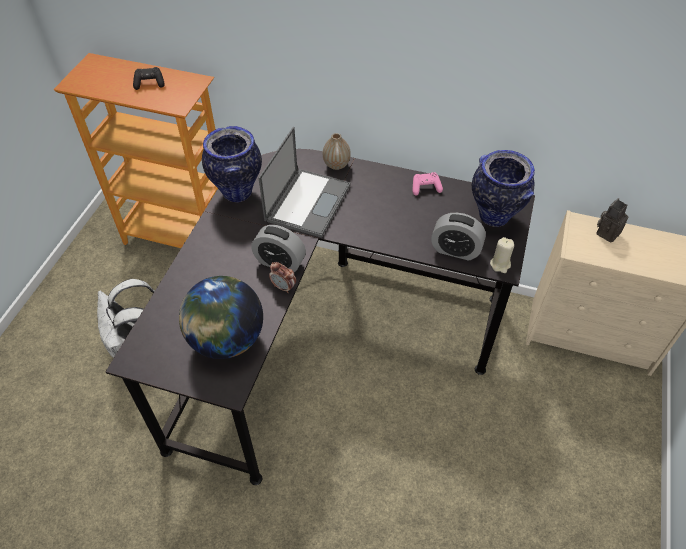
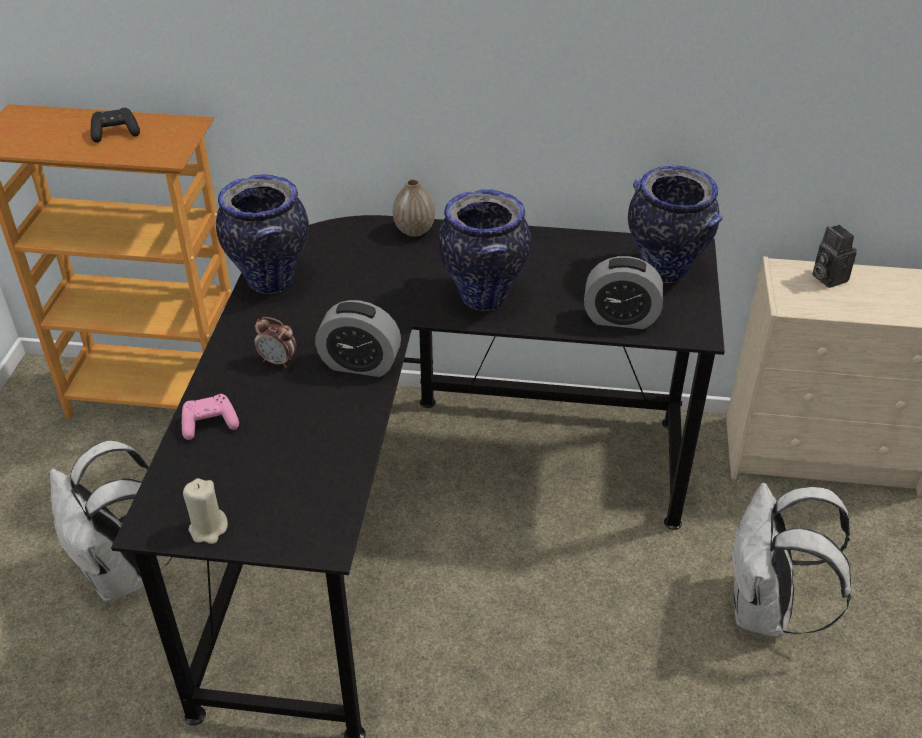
camera: 10 degrees left, 10 degrees down
(226, 340) = (301, 477): globe -> none
(283, 287) = (374, 396): alarm clock -> alarm clock (278, 361)
(308, 201) = (383, 281): laptop -> none
(369, 221) = (483, 296): none -> vase
(425, 188) = (555, 246): pink game controller -> pink game controller (210, 424)
(500, 264) = (690, 329): beige candle -> beige candle (208, 529)
(525, 439) = (765, 611): none -> white backpack
(607, 232) = (827, 277): camera -> camera turned 60 degrees counterclockwise

